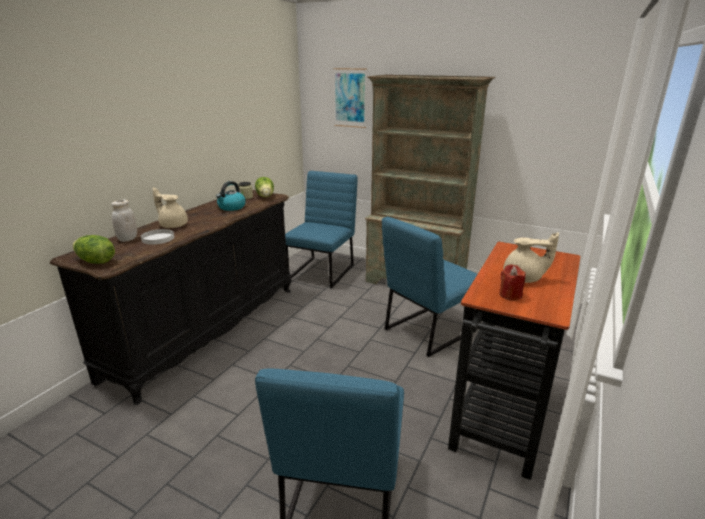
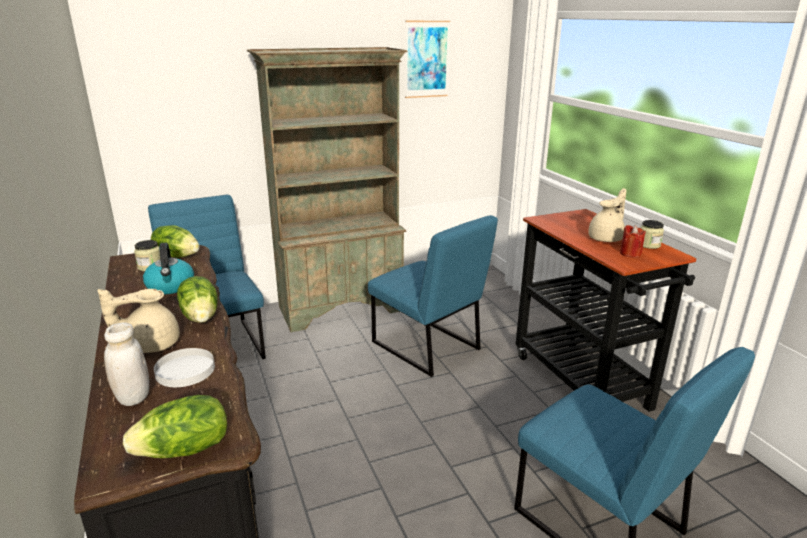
camera: 50 degrees left, 0 degrees up
(210, 223) = (201, 316): none -> lettuce
(350, 98) = (188, 86): picture -> picture (427, 59)
(428, 330) = (427, 347): blue chair -> blue chair turned 45 degrees counterclockwise
(551, 298) = (648, 245): none -> jar

